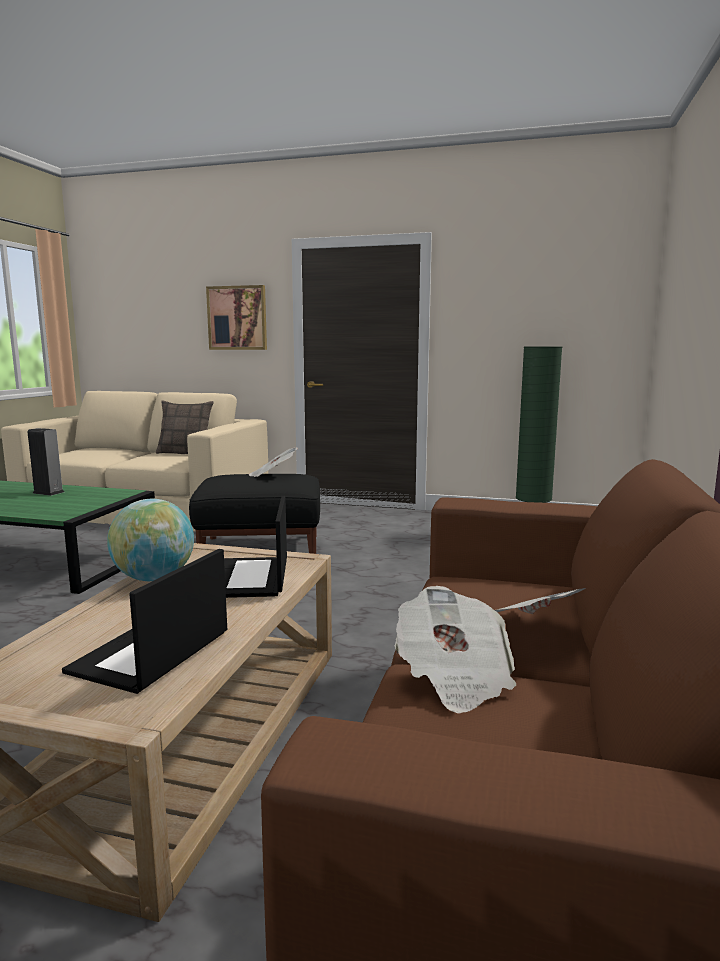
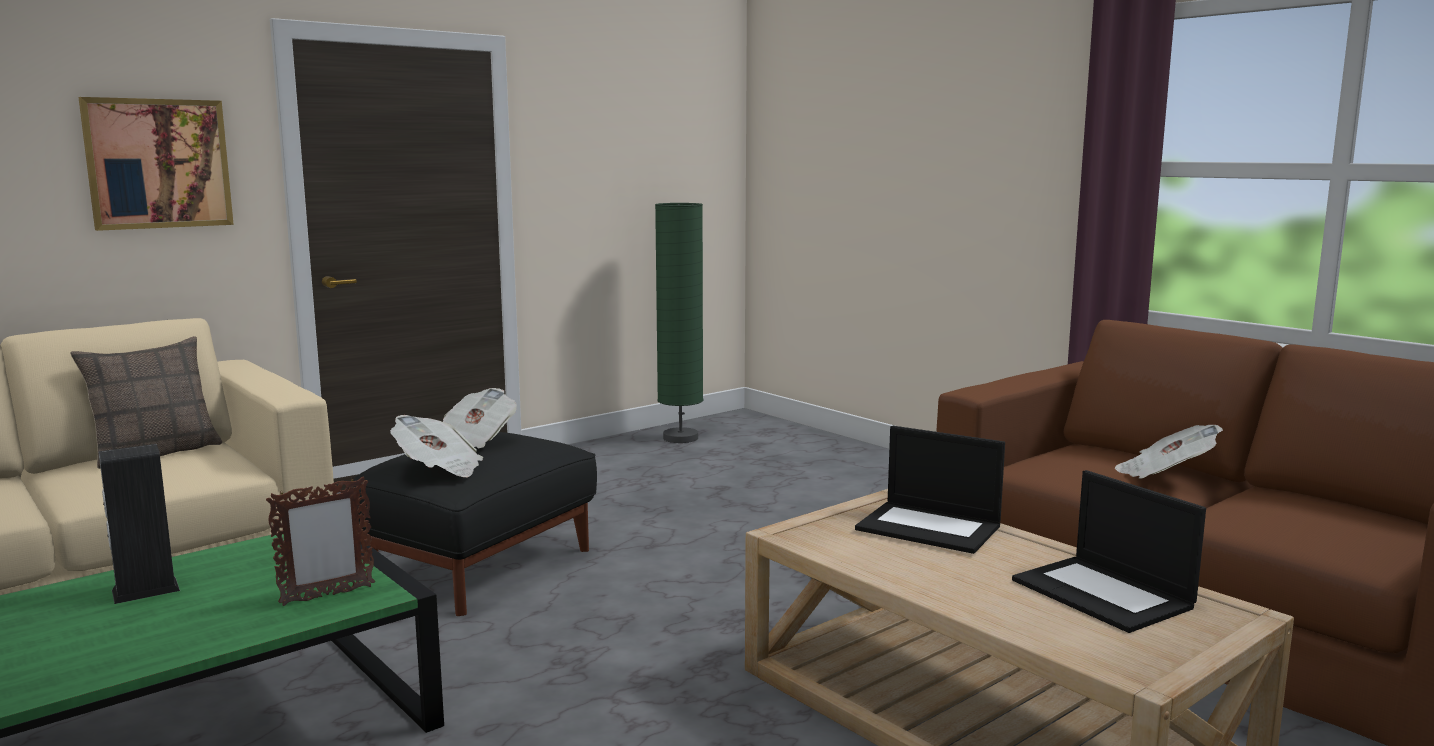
camera: 55 degrees left, 0 degrees up
(57, 510) = (327, 596): none -> picture frame
(154, 578) = (878, 564): globe -> none
(453, 677) = (1233, 510): newspaper -> newspaper (439, 469)

